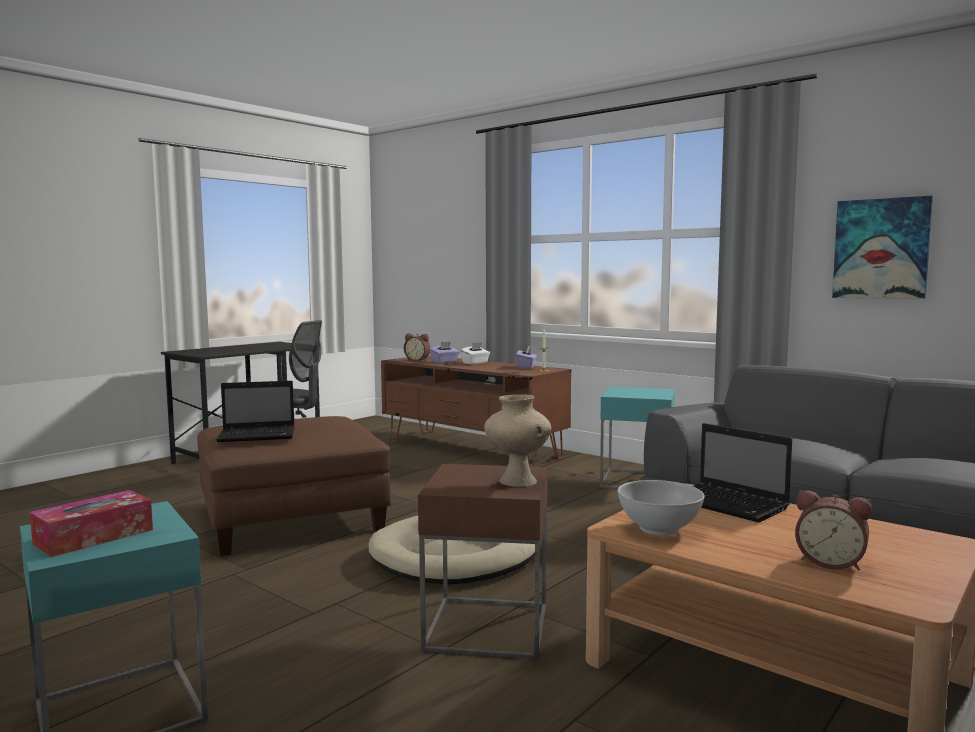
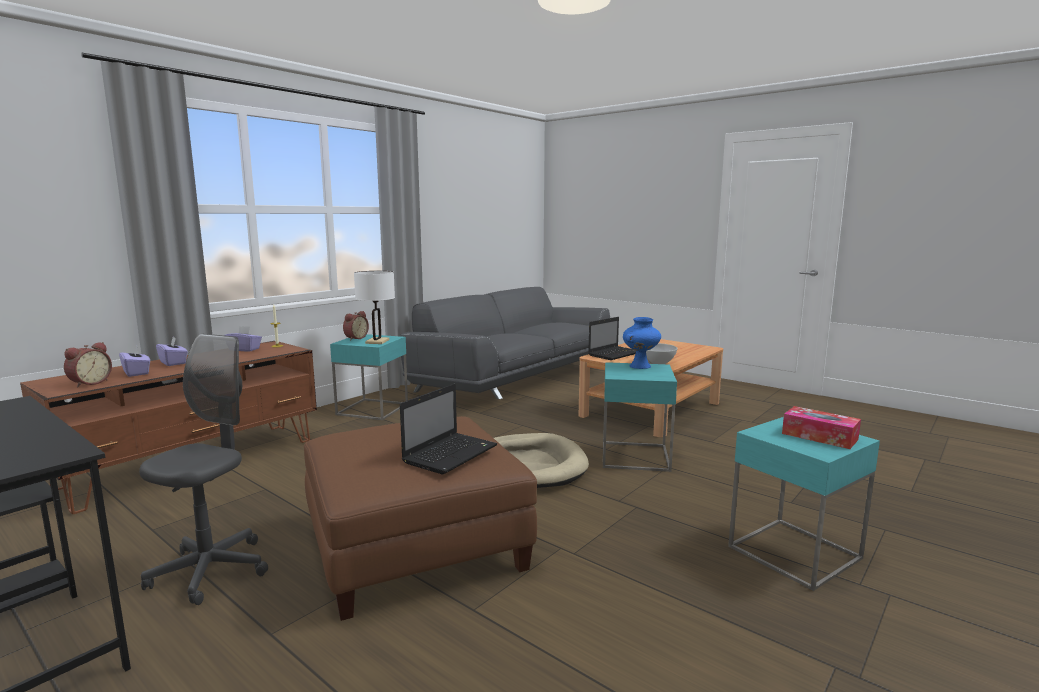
camera: 90 degrees left, 5 degrees up
(259, 435) = (451, 453): laptop -> laptop turned 45 degrees clockwise
(475, 363) = (173, 363): white tissue box -> purple tissue box
(487, 626) = (634, 456): brown side table -> turquoise side table
(516, 481) = (640, 366): beige vase -> blue vase
(630, 394) = (377, 341): none -> white table lamp
(830, 562) = (680, 350): alarm clock -> alarm clock (355, 338)
(881, 249) = (447, 224): picture -> none

